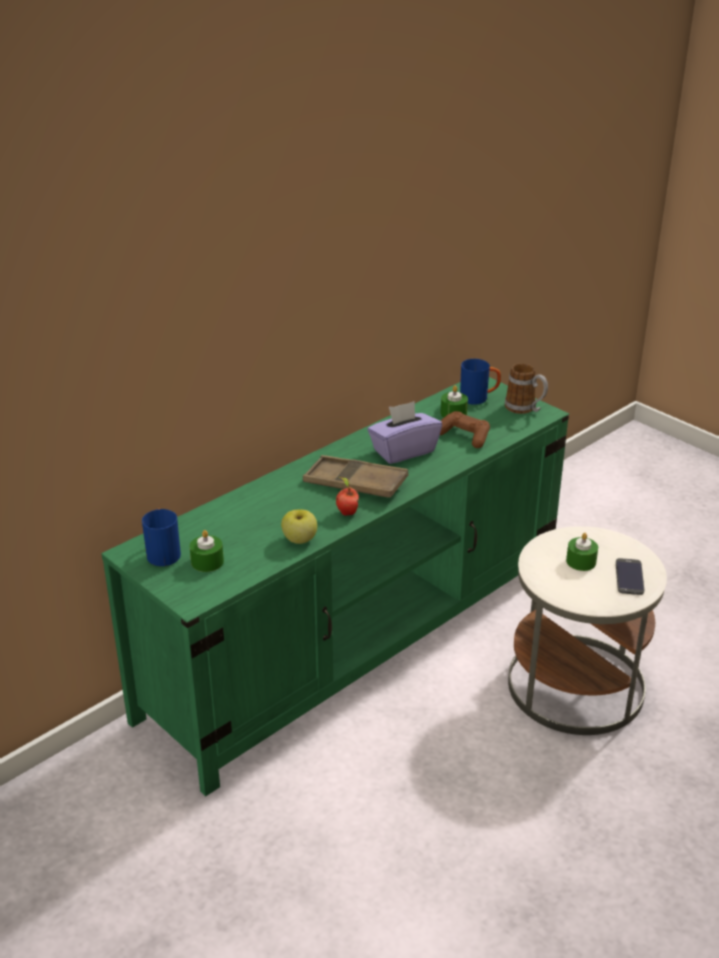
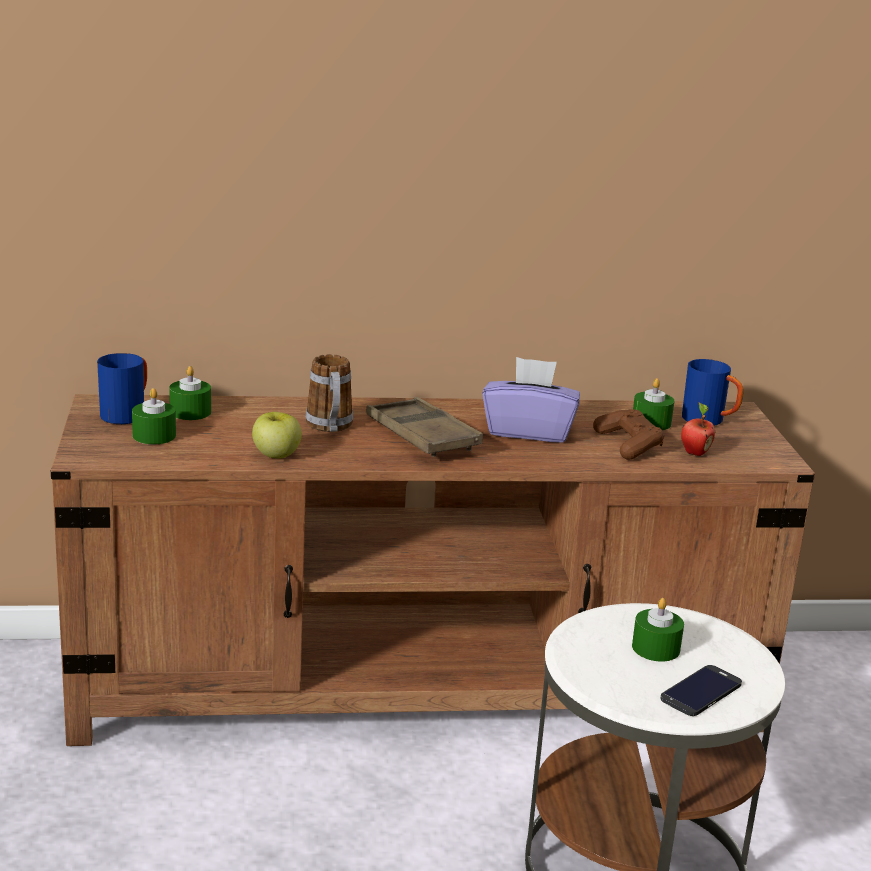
camera: 35 degrees right, 10 degrees down
(199, 531) = (190, 412): none -> green candle
(346, 512) = (367, 454): apple -> apple (694, 452)
(358, 639) = (421, 688): green tv stand -> brown tv stand
(525, 409) = (756, 449): mug -> mug (330, 427)

